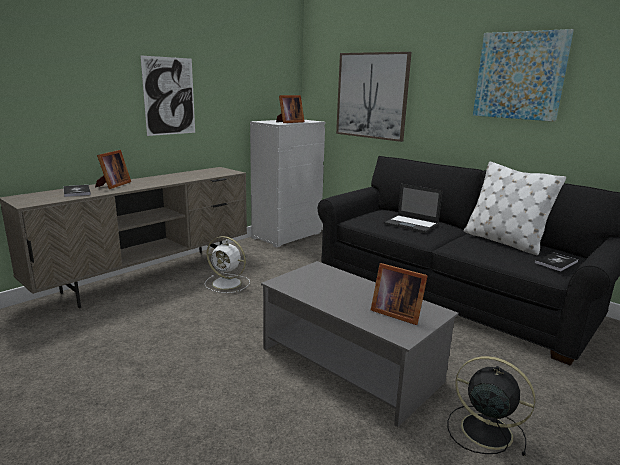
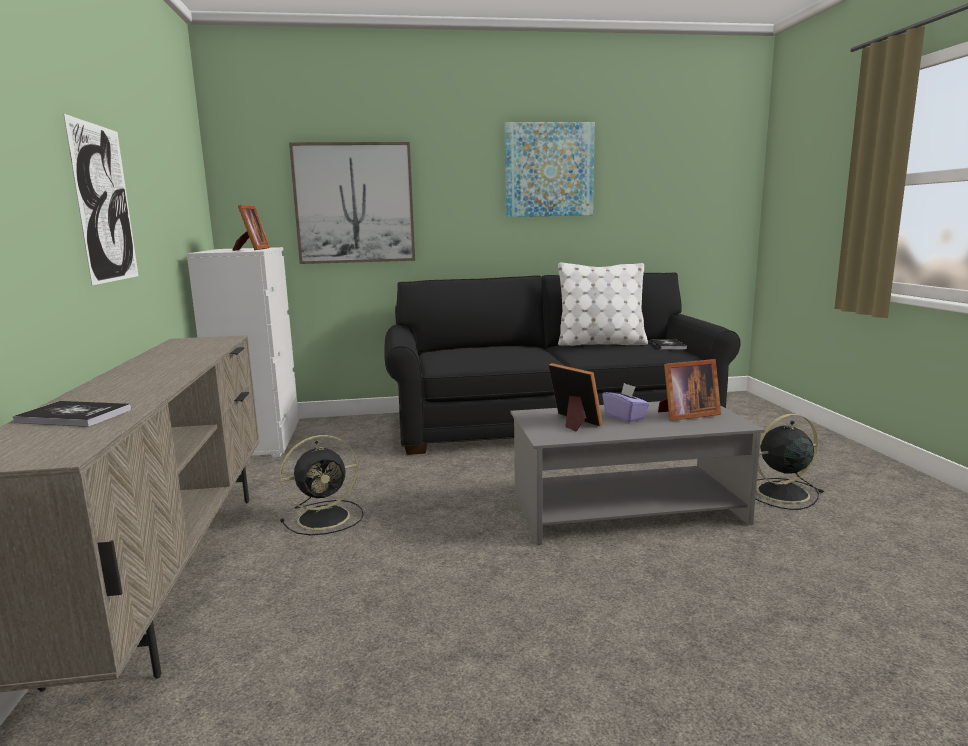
camera: 50 degrees left, 5 degrees down
(113, 185) = (105, 392): picture frame -> picture frame (573, 422)
(228, 283) = (326, 517): white fan -> black fan
(356, 294) = (625, 417): none -> purple tissue box
(411, 224) = (504, 352): laptop -> none

